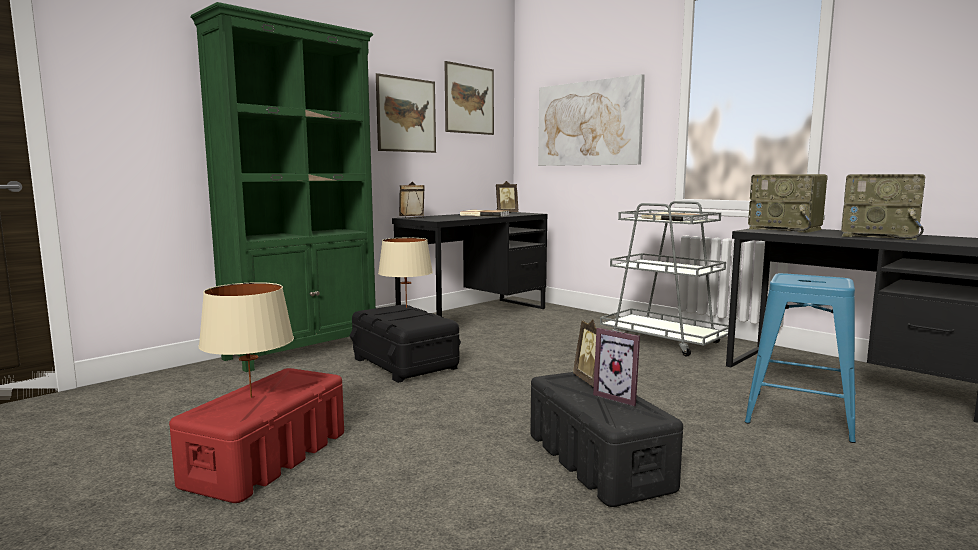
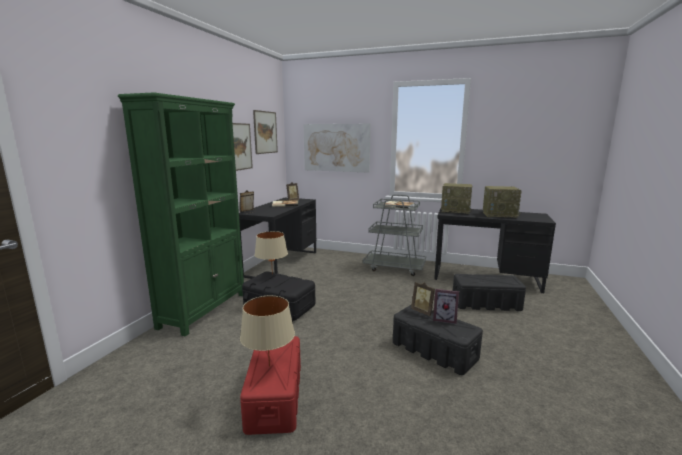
camera: 25 degrees left, 5 degrees up
(800, 416) = (485, 303): blue stool -> black storage box

